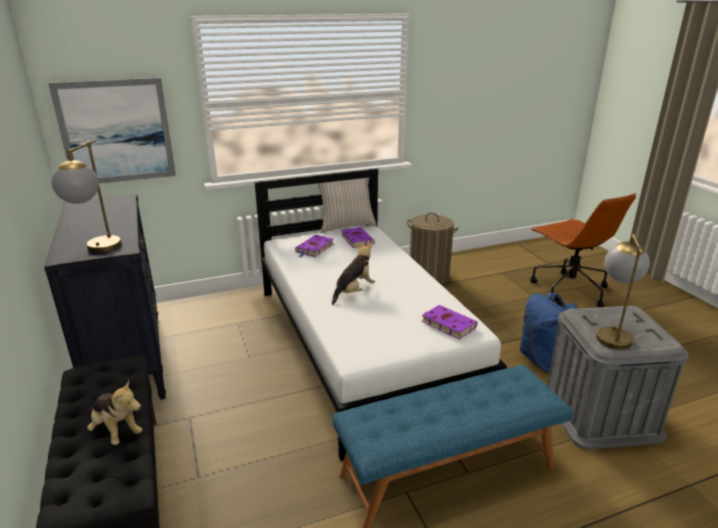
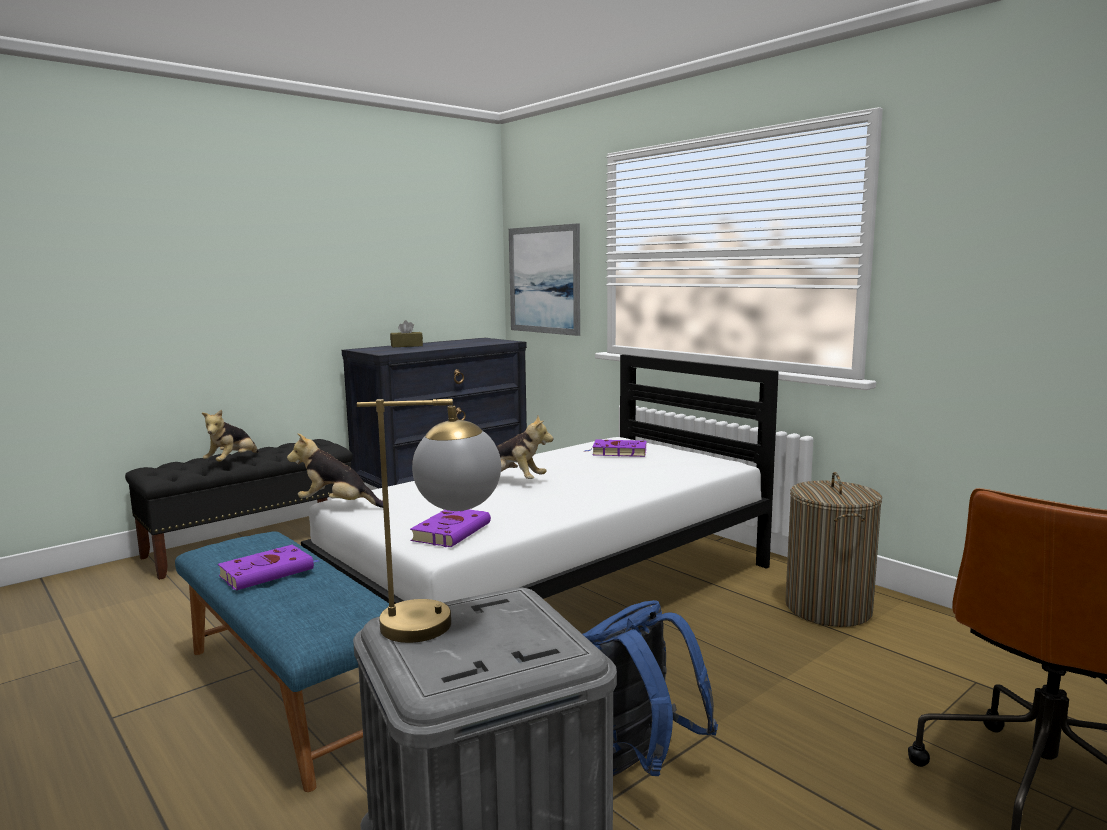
camera: 70 degrees right, 15 degrees down
(77, 235) = (406, 346): none -> brown tissue box
(98, 251) = (376, 351): table lamp -> none
(346, 226) = (719, 454): beige pillow -> none
(356, 239) = (672, 461): purple book -> purple book (269, 572)
(363, 363) = (337, 506): none -> plush toy

